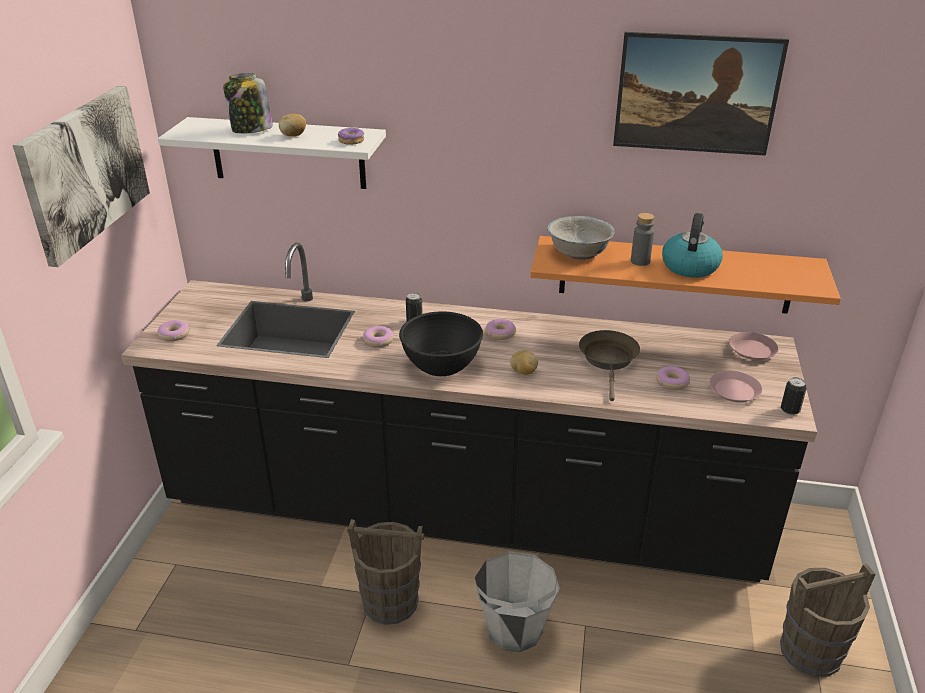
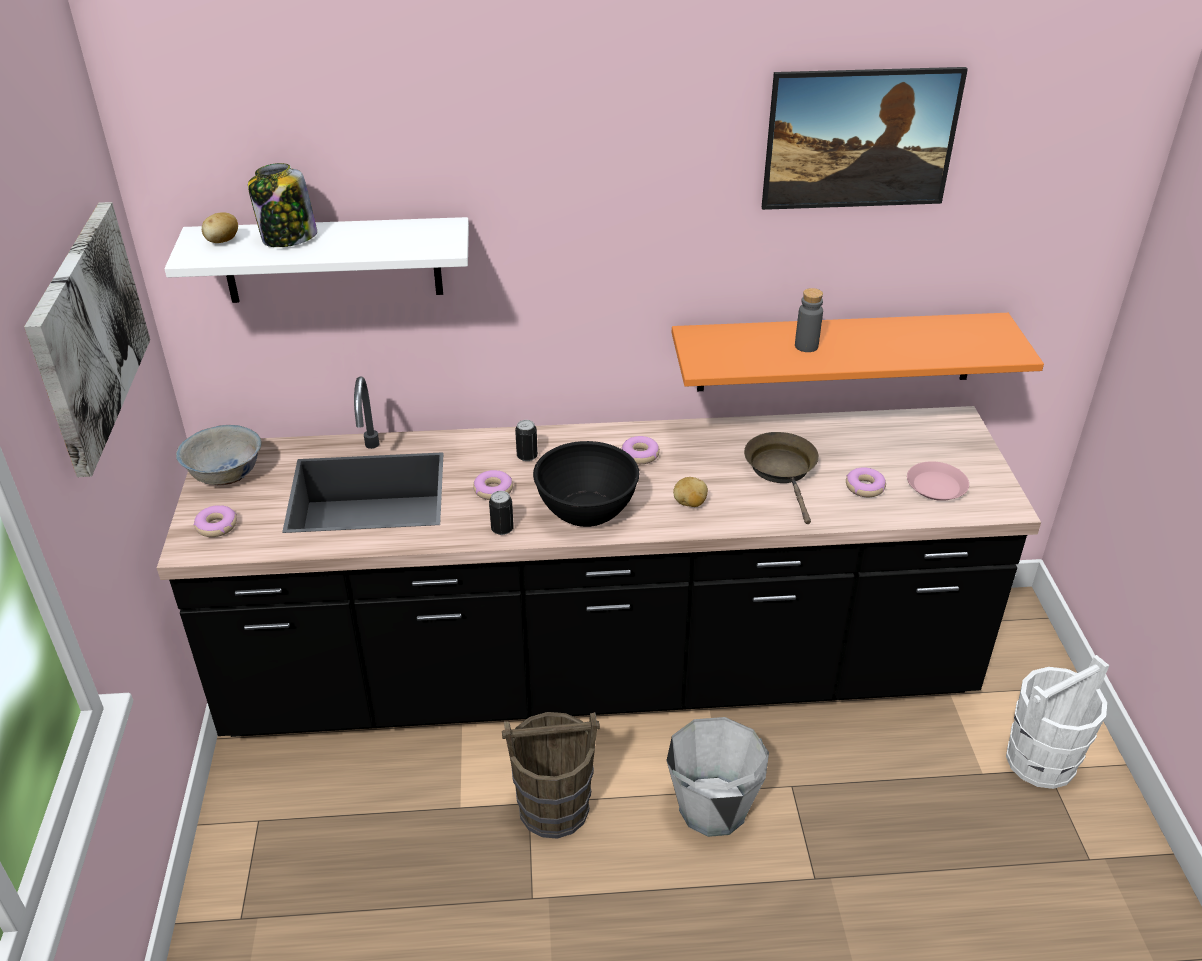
camera: 15 degrees left, 5 degrees up
(293, 136) = (352, 242): potato -> potato (222, 241)
(351, 141) = (435, 241): donut -> none
(578, 252) = (730, 344): white bowl -> white bowl (225, 473)
(689, 266) = (865, 344): kettle -> none
(752, 350) = (936, 430): pink plate -> none
(790, 410) = (1004, 500): can -> can (502, 529)
(811, 651) = (1041, 760): brown bucket -> white bucket

